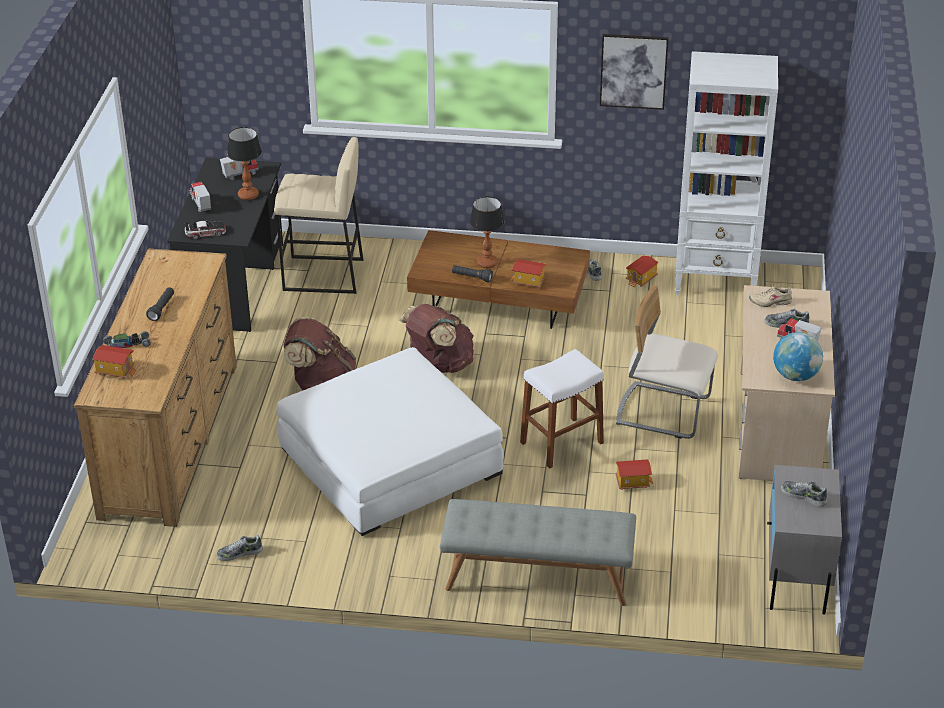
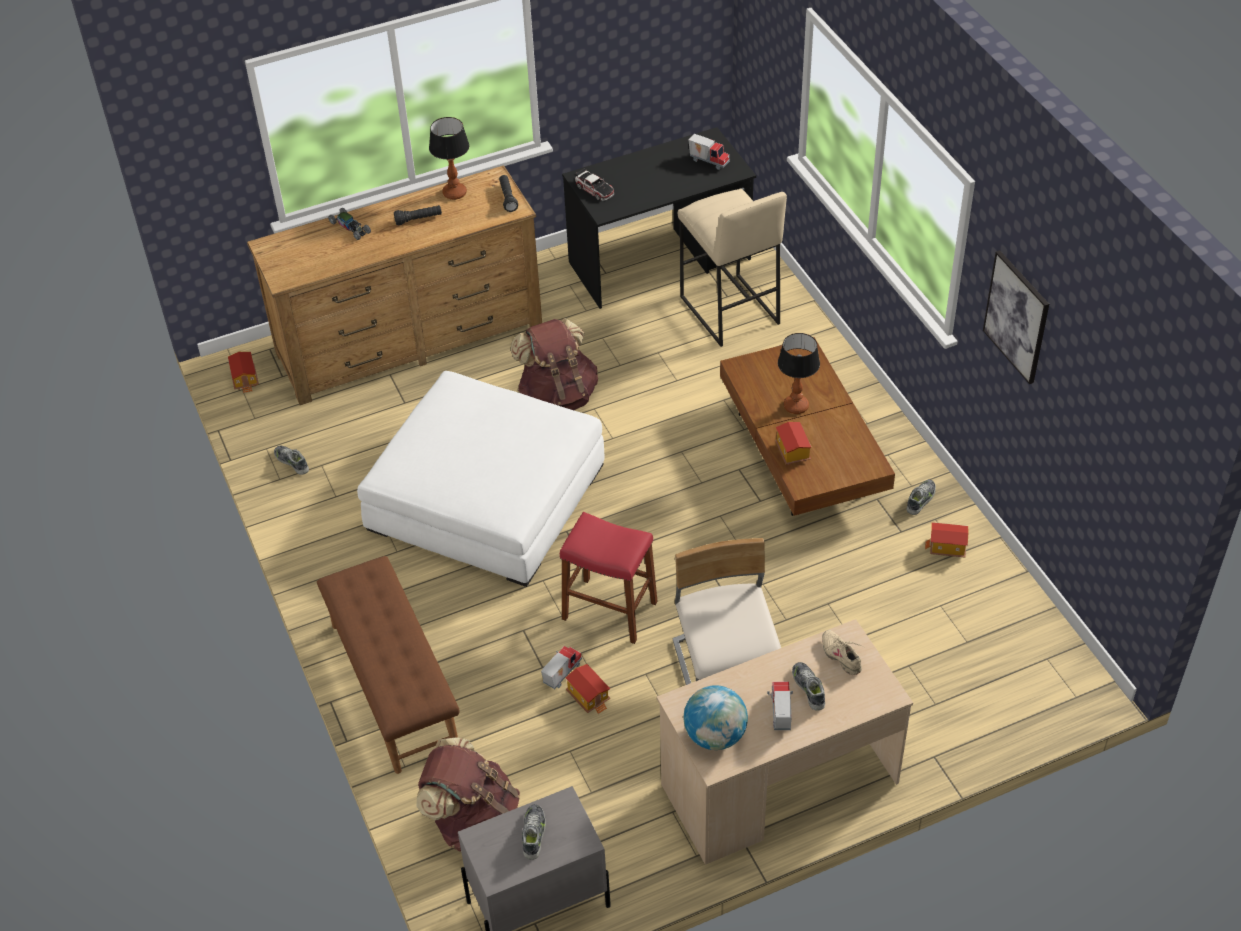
camera: 60 degrees right, 10 degrees up
(115, 370) = (309, 240): toy house -> toy house (245, 379)
(200, 205) = (635, 164): toy truck -> toy truck (561, 673)
(248, 195) = (679, 183): table lamp -> table lamp (454, 193)
(439, 364) = (659, 460): brown backpack -> brown backpack (473, 820)
(472, 278) = (760, 407): black flashlight -> black flashlight (507, 198)
(537, 578) = (393, 685): grey bench -> brown bench
(561, 443) = (609, 610): white stool -> red stool
(716, 280) = (1007, 613): white bookcase -> none

